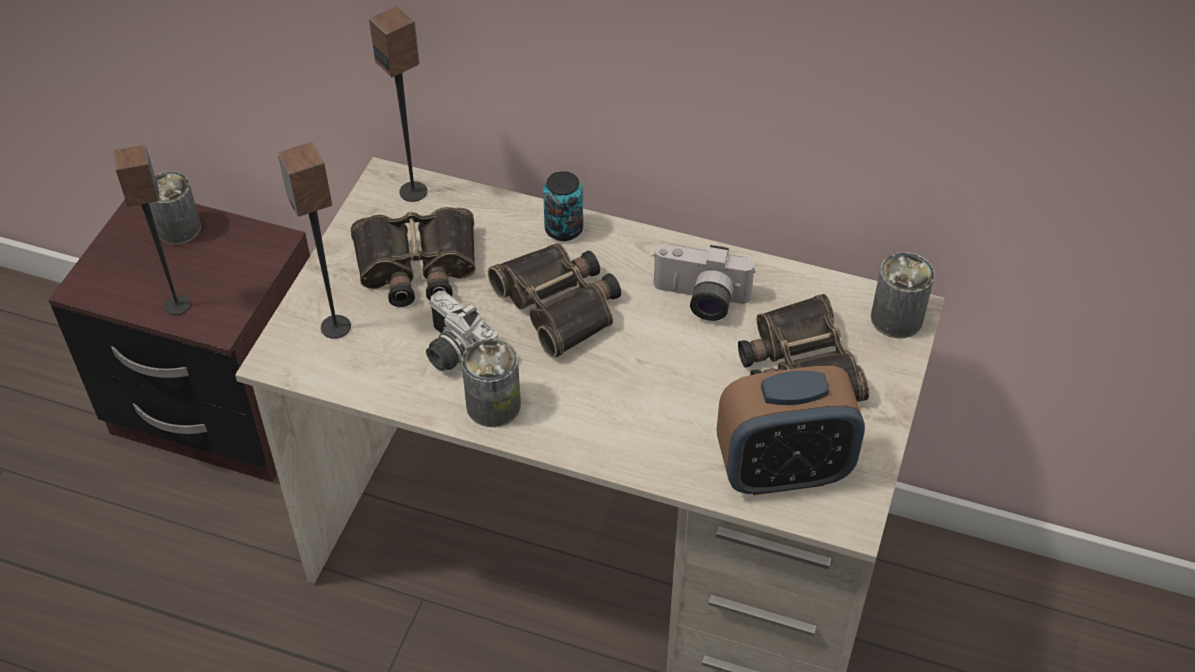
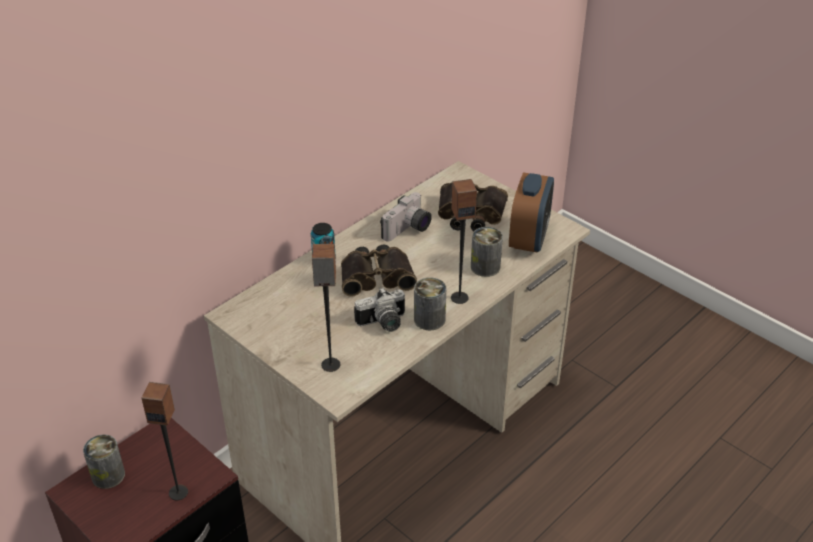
camera: 65 degrees left, 10 degrees down
(414, 191) = (248, 306): speaker -> speaker (459, 297)
(416, 267) = (309, 321): binoculars -> none
(896, 318) = (461, 177): can -> can (485, 267)

